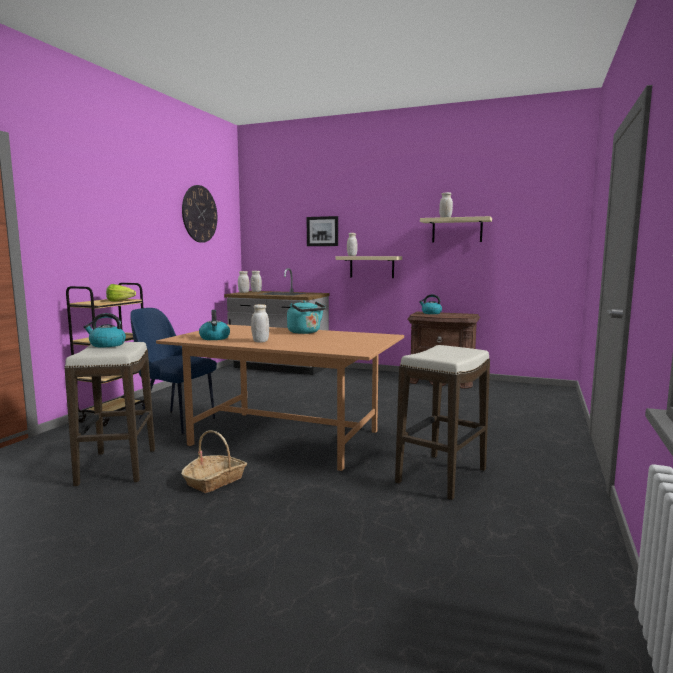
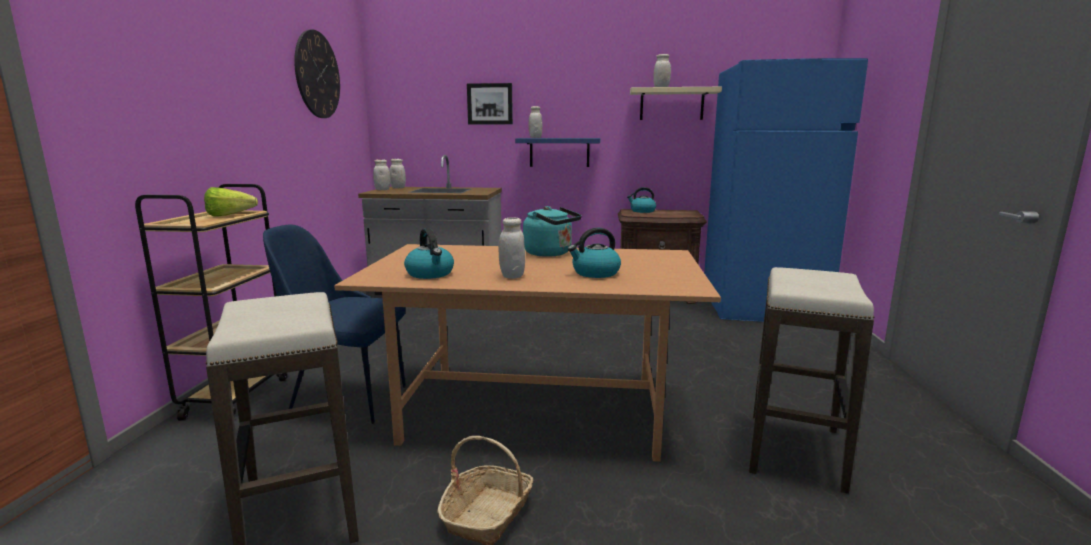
camera: 15 degrees left, 5 degrees up
(107, 345) = (263, 305): kettle -> kettle (595, 273)
(371, 267) = (559, 152): beige shelf -> blue shelf
(523, 393) = (761, 305): none -> blue fridge

